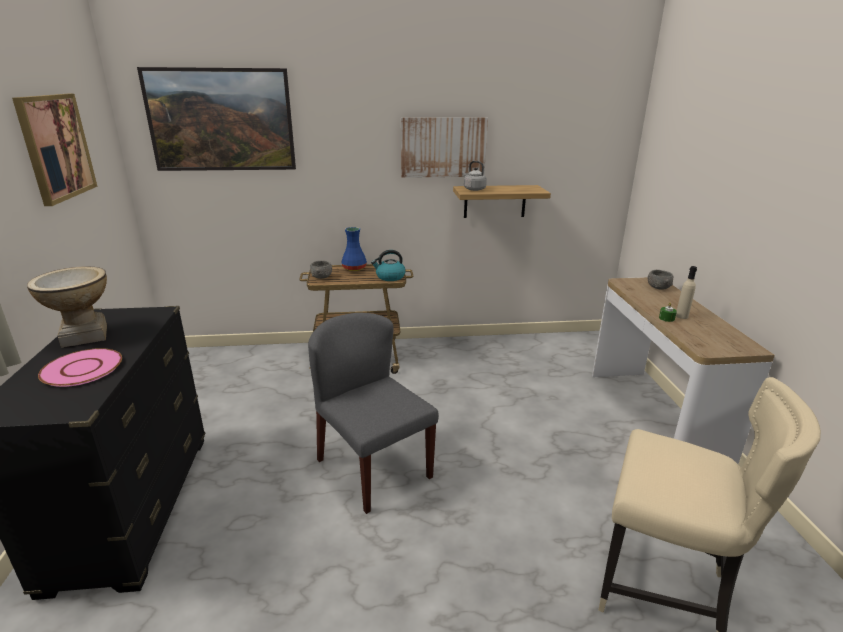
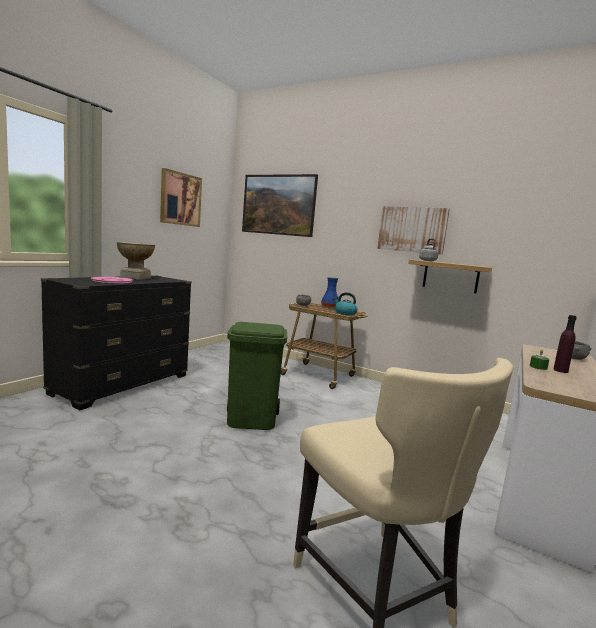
camera: 35 degrees right, 15 degrees down
(373, 468) = (252, 420): grey chair -> green trash can
(681, 316) = (560, 370): beige bottle -> purple bottle

